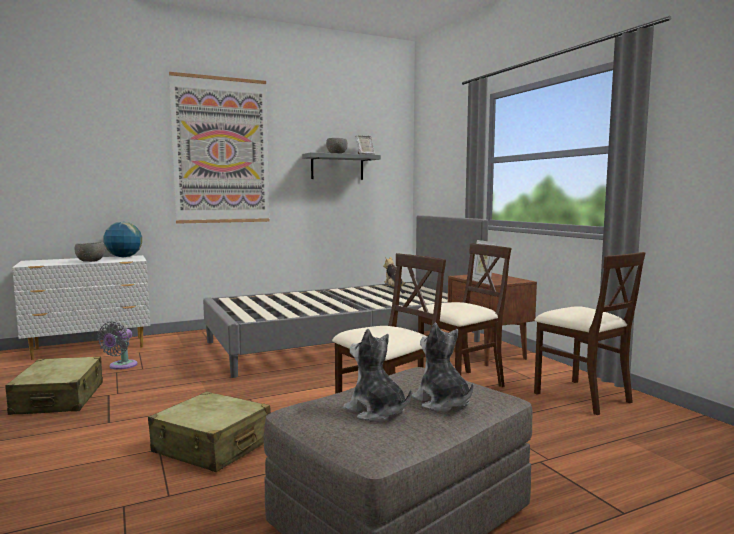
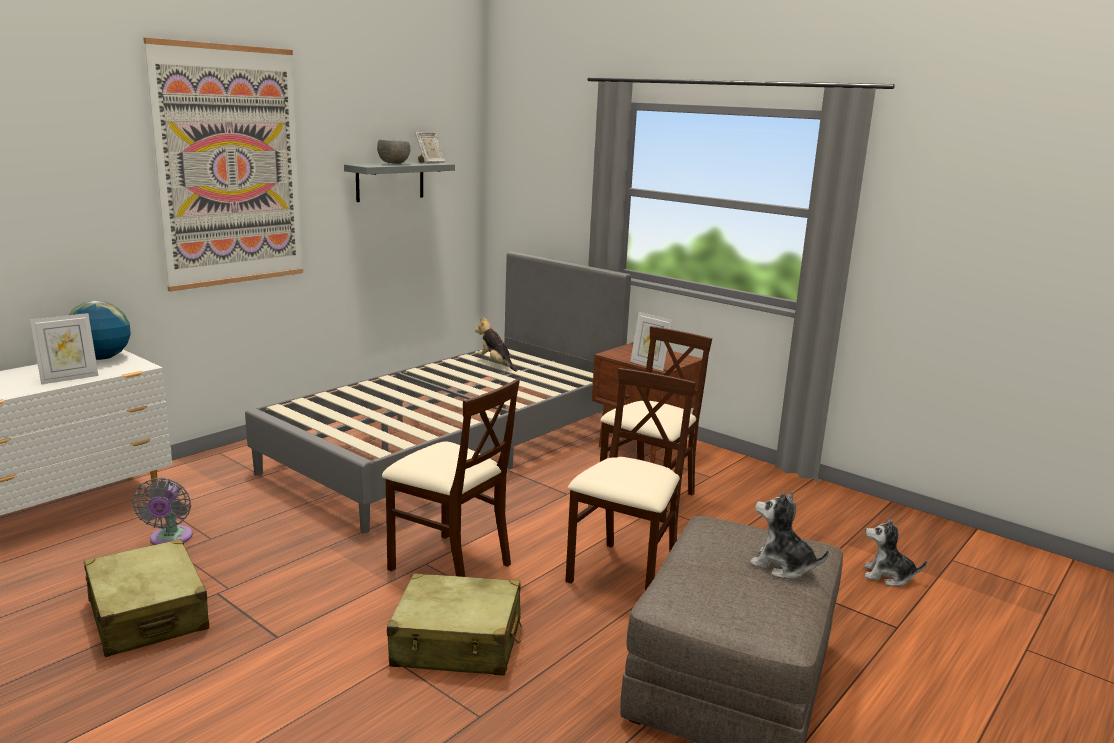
camera: 25 degrees left, 10 degrees up
(91, 261) = (69, 378): grey bowl -> picture frame
(376, 411) = (740, 590): plush toy -> plush toy (887, 576)
(582, 396) = (776, 496): beige chair -> beige chair (449, 565)

